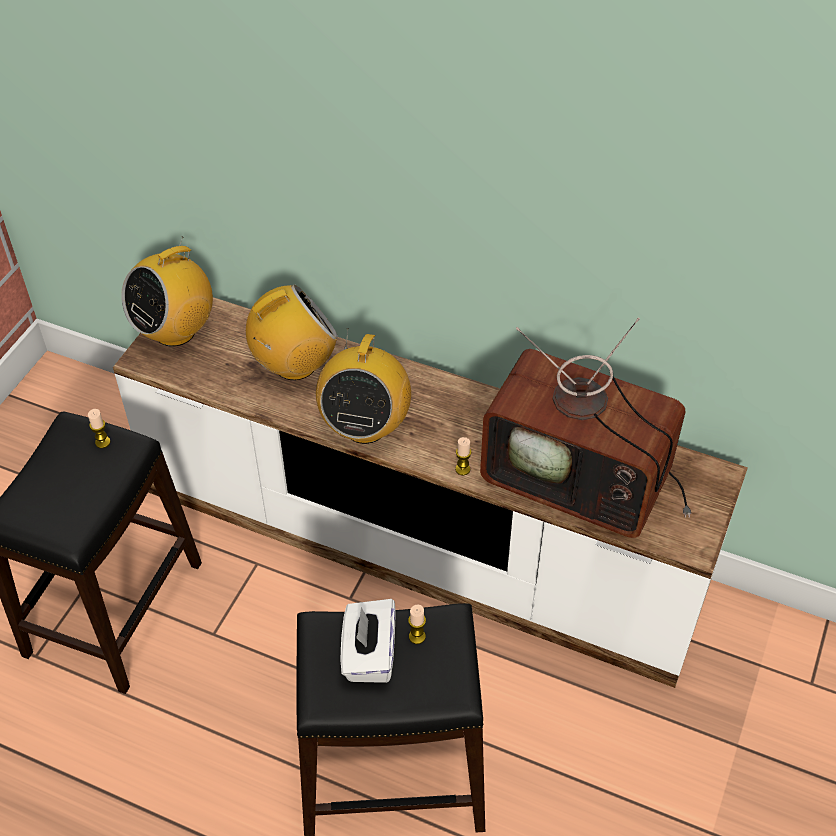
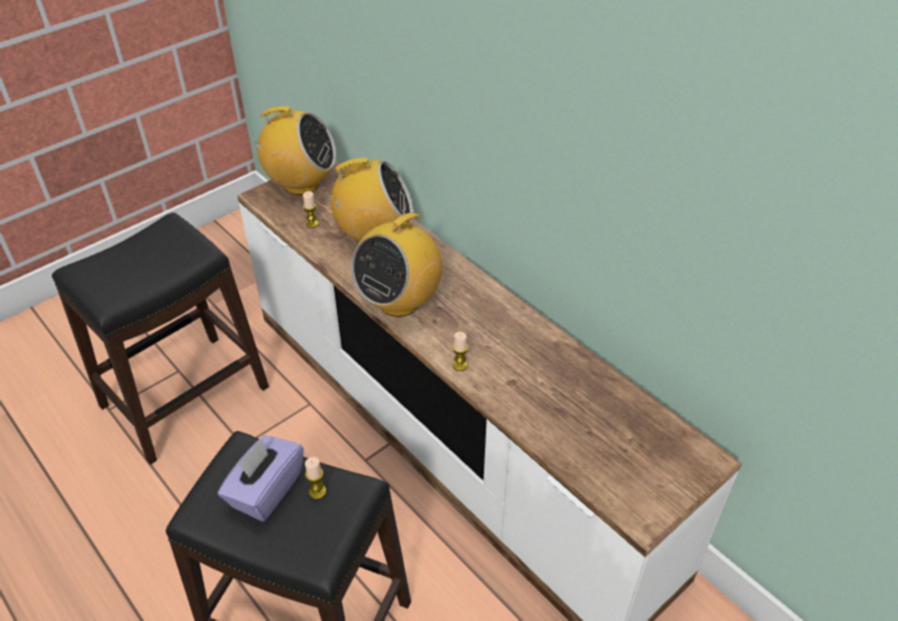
camera: 25 degrees right, 5 degrees down
(102, 442) = (182, 242): candle -> candle (312, 224)
(175, 331) = (301, 184): radio -> radio turned 150 degrees counterclockwise
(369, 654) = (265, 490): white tissue box -> purple tissue box
(582, 480) = (565, 414): television -> none

